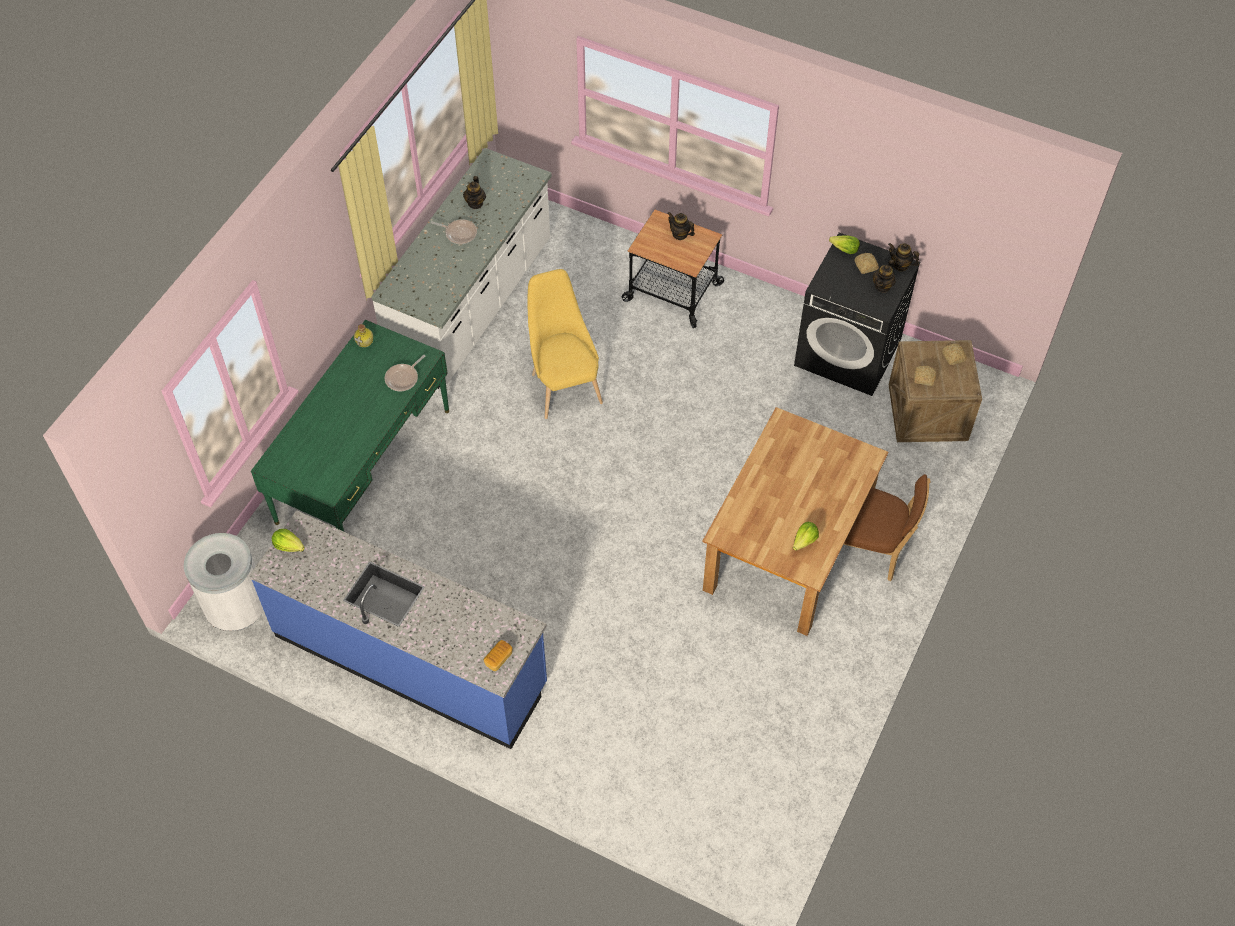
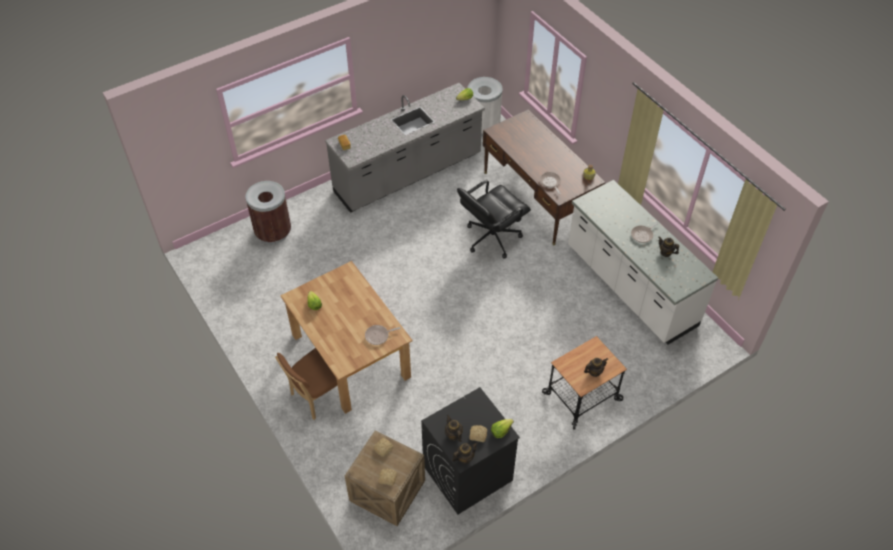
camera: 120 degrees right, 5 degrees down
(363, 466) = (538, 197): green desk -> brown desk
(411, 659) = (408, 174): blue counter -> grey counter
(479, 487) = (491, 238): none -> black office chair
(564, 385) = (539, 304): yellow chair -> none
(650, 782) = (273, 232): none -> brown trash can
(797, 443) = (378, 336): none -> frying pan

